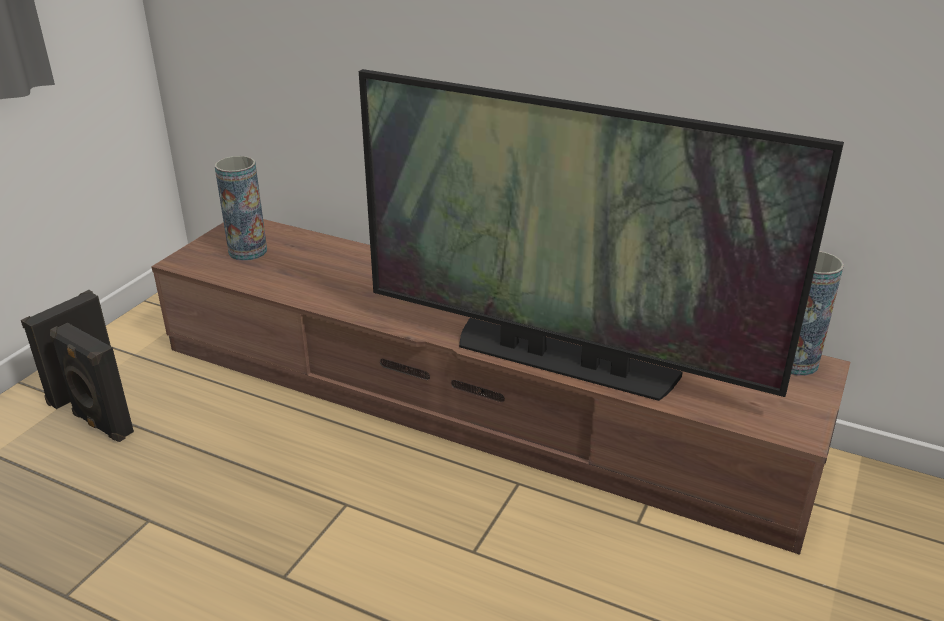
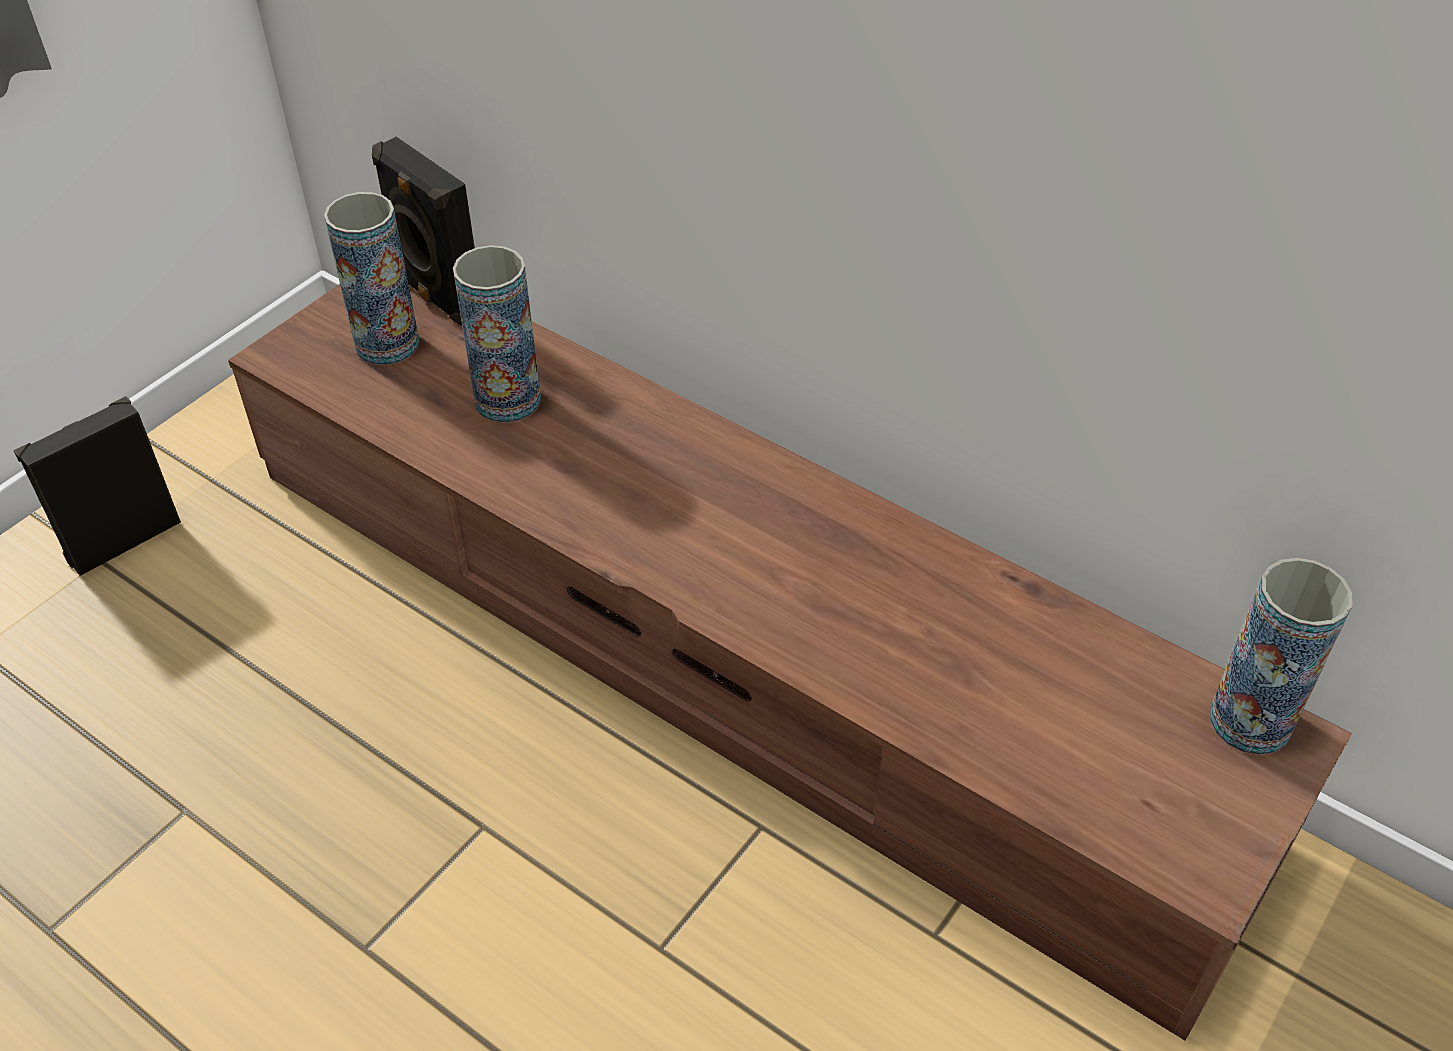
camera: 10 degrees right, 15 degrees up
(101, 424) = (142, 616): black speaker -> black speaker (437, 297)
(327, 269) = (507, 400): none -> vase
(563, 360) = (849, 662): television -> none

